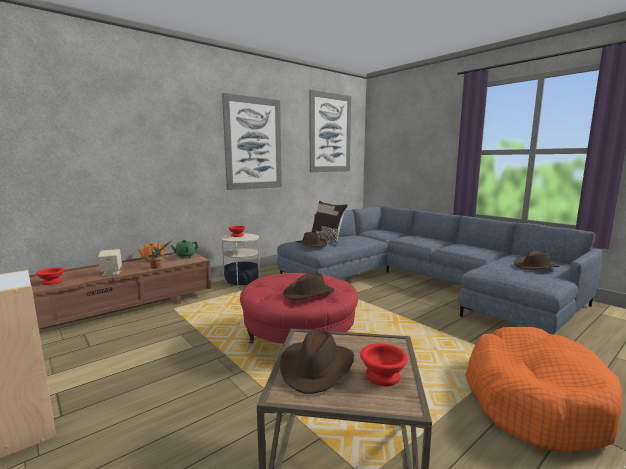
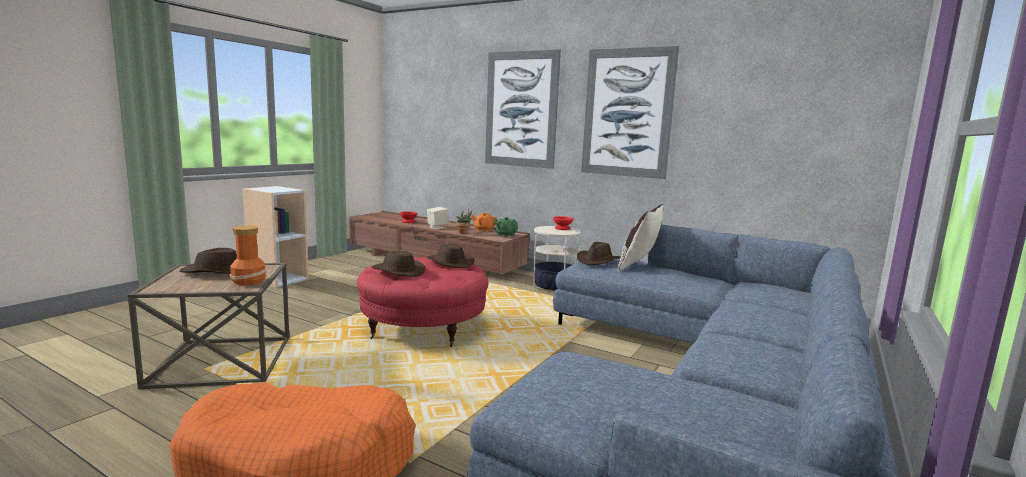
camera: 70 degrees right, 0 degrees up
(330, 133) = (793, 92): picture -> picture (521, 109)
(369, 343) = (249, 281): none -> vase
(384, 376) = (194, 286): red bowl -> none
(535, 267) = (648, 407): brown hat -> brown hat (449, 263)

